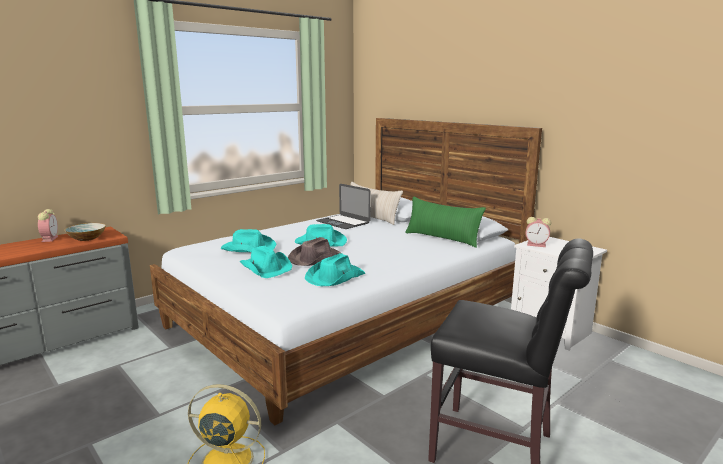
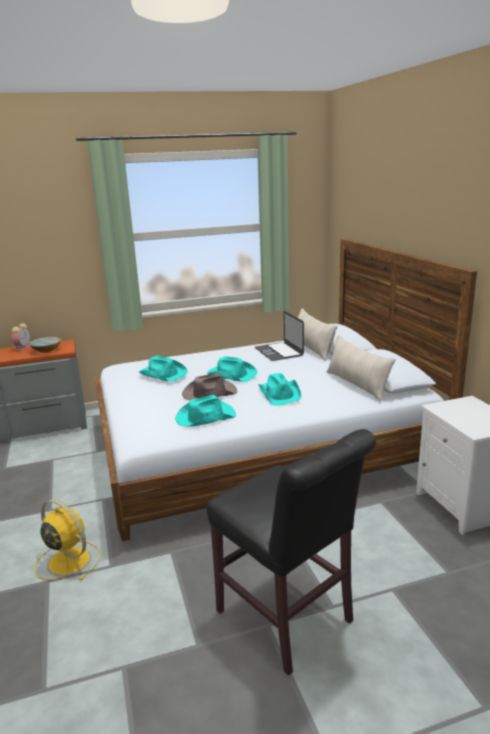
camera: 25 degrees right, 5 degrees up
(266, 268) = (159, 397): turquoise hat -> turquoise hat (280, 394)
(442, 238) = (357, 385): green pillow -> beige pillow
(537, 245) = (448, 409): alarm clock -> none

